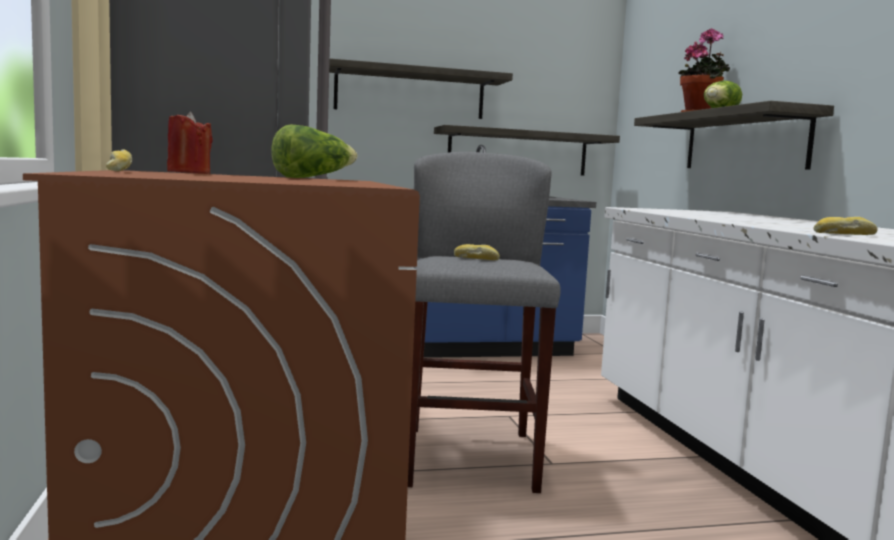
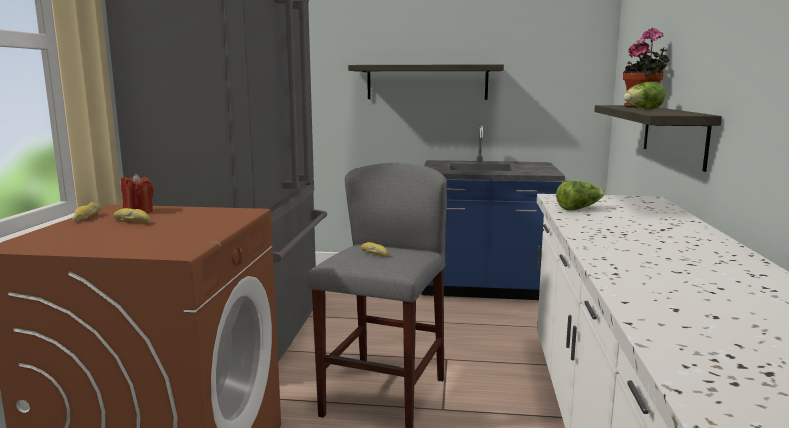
camera: 20 degrees right, 5 degrees up
(312, 178) = (216, 213): lettuce -> lettuce (578, 208)
(517, 152) = (519, 125): shelf -> none
(843, 234) = (622, 268): bread -> bread (133, 221)

